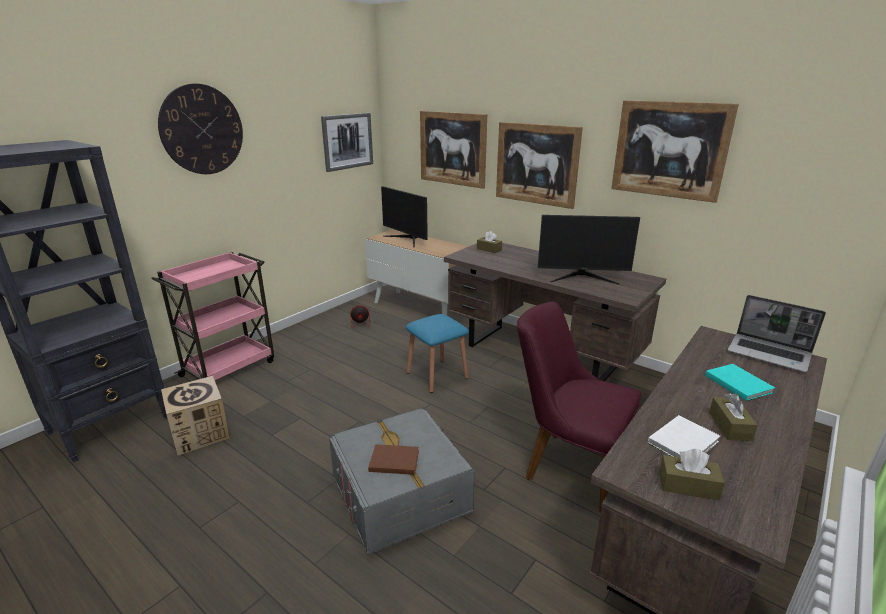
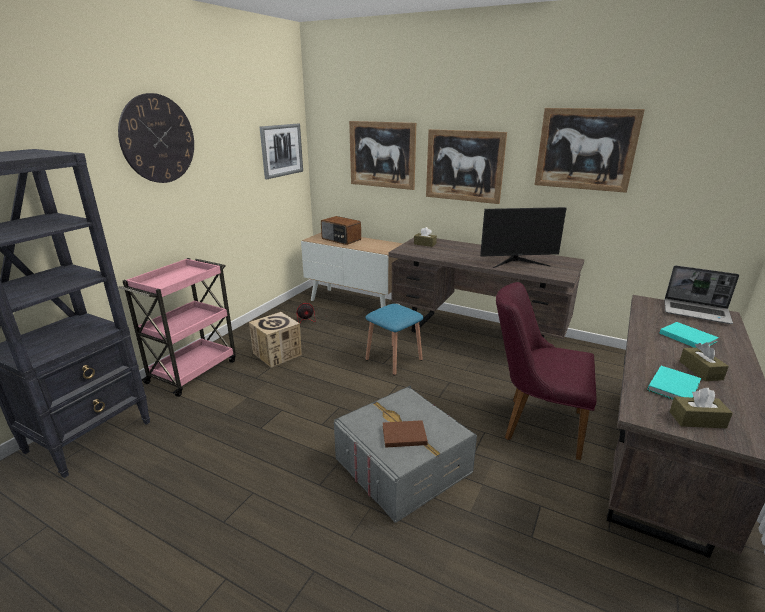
camera: 10 degrees left, 0 degrees up
(200, 433) = (188, 434): cardboard box -> cardboard box (277, 354)
(407, 239) = (341, 239): monitor -> radio
(685, 442) = (674, 386): white book -> turquoise book

